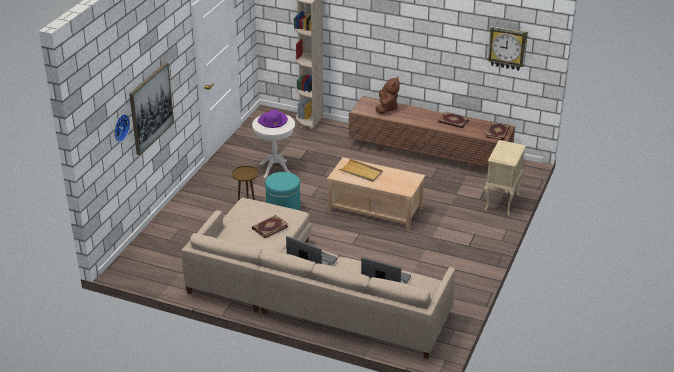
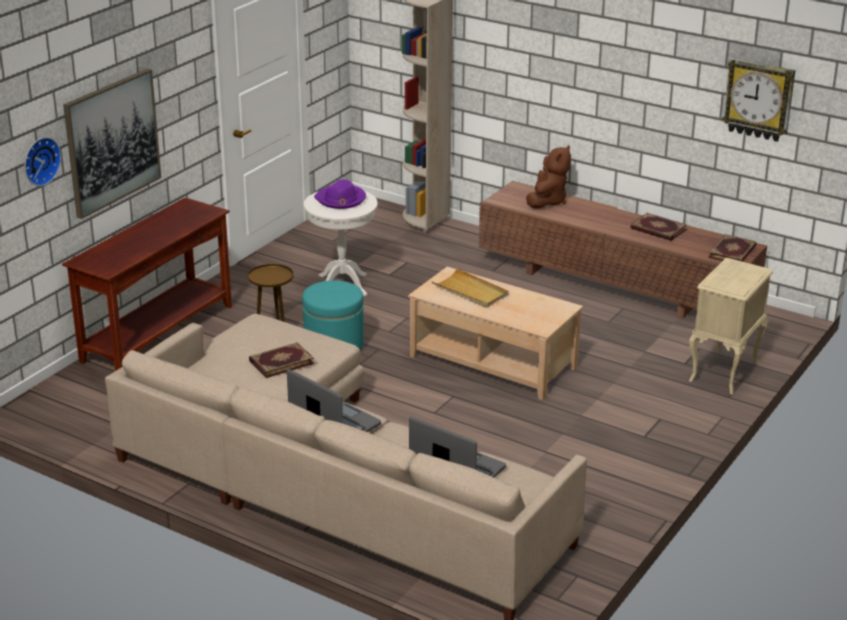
camera: 10 degrees right, 5 degrees down
(179, 211) = (158, 333): none -> brown console table

